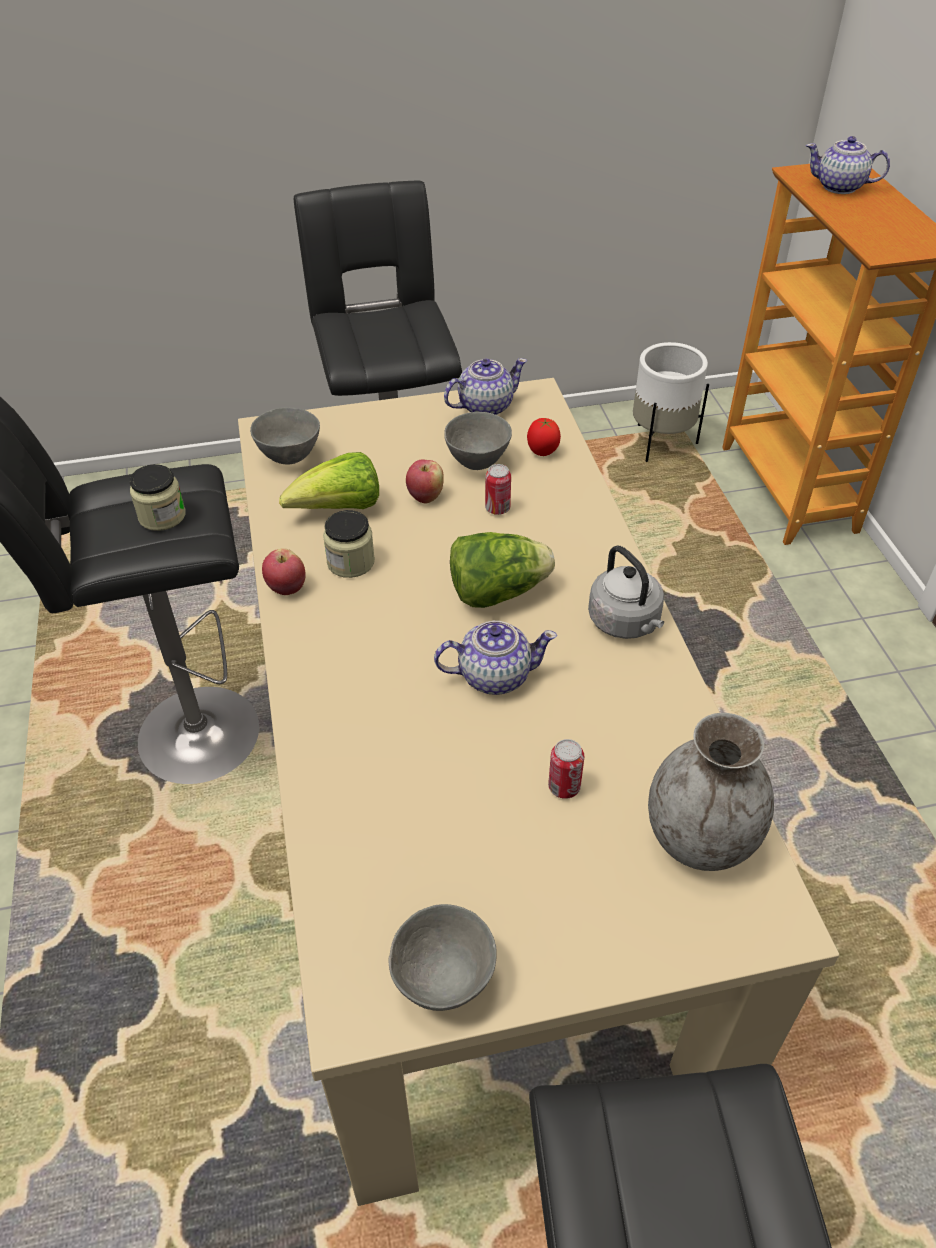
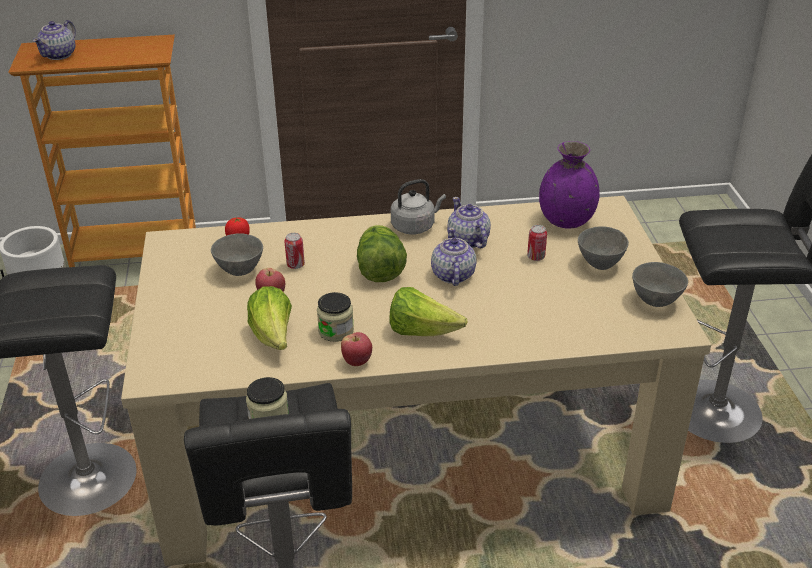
camera: 85 degrees left, 10 degrees down
(290, 457) = (195, 364): grey bowl -> grey bowl (599, 263)
(350, 648) = (422, 331): none -> lettuce
(484, 406) = (170, 264): teapot -> teapot (468, 241)
(701, 839) = (566, 220): grey vase -> purple vase

